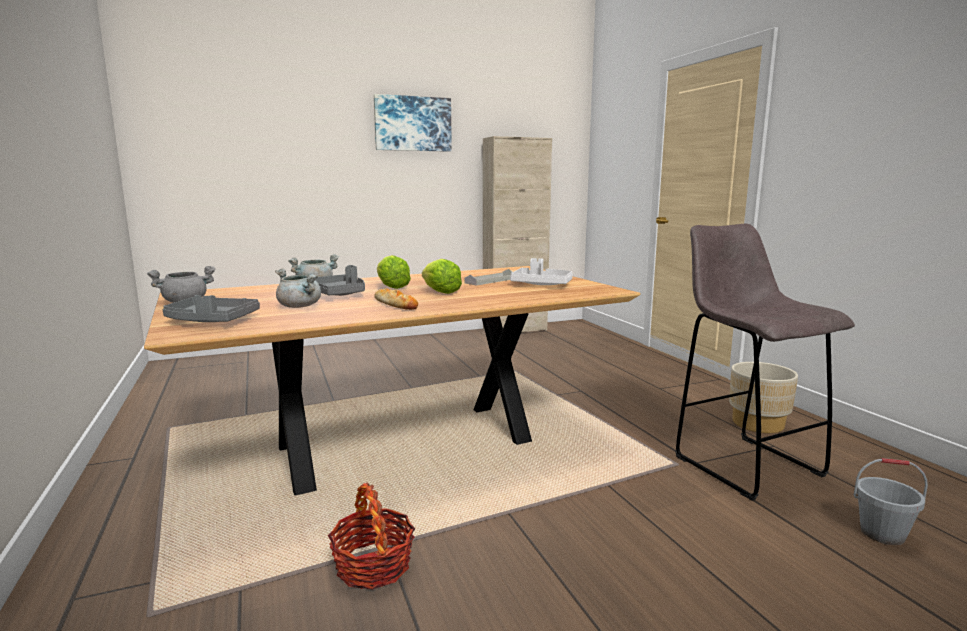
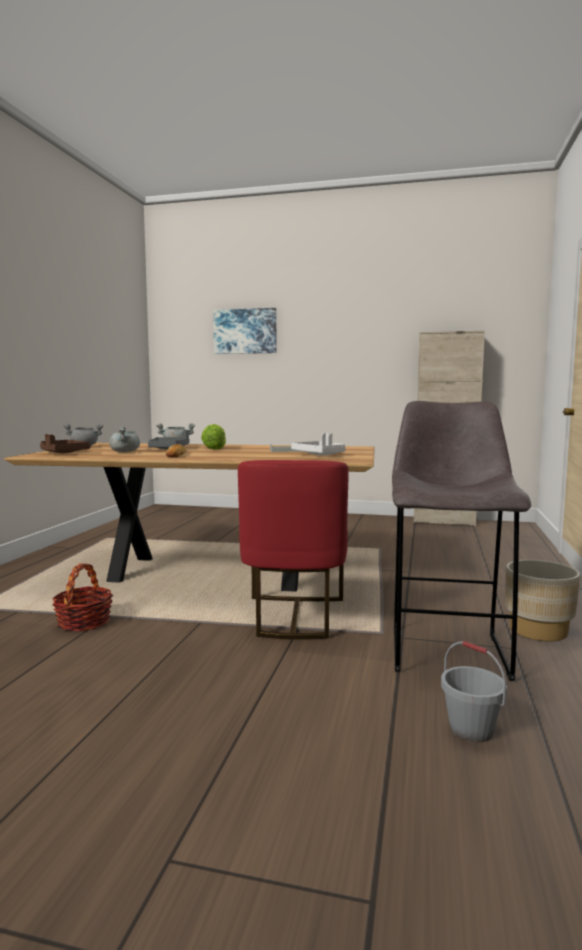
camera: 35 degrees right, 5 degrees down
(211, 321) = (62, 453): grey tray -> brown tray
(413, 124) = (354, 326): picture -> picture (245, 331)
(440, 292) = (231, 452): lettuce -> none
(581, 472) = (294, 617): none -> red chair

